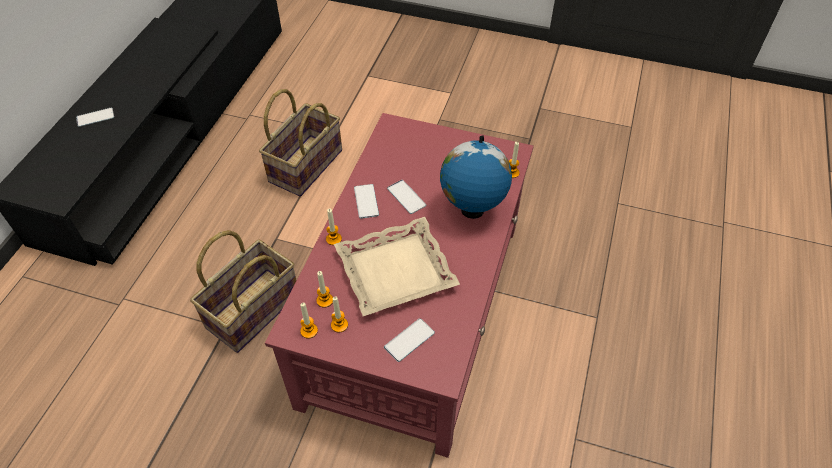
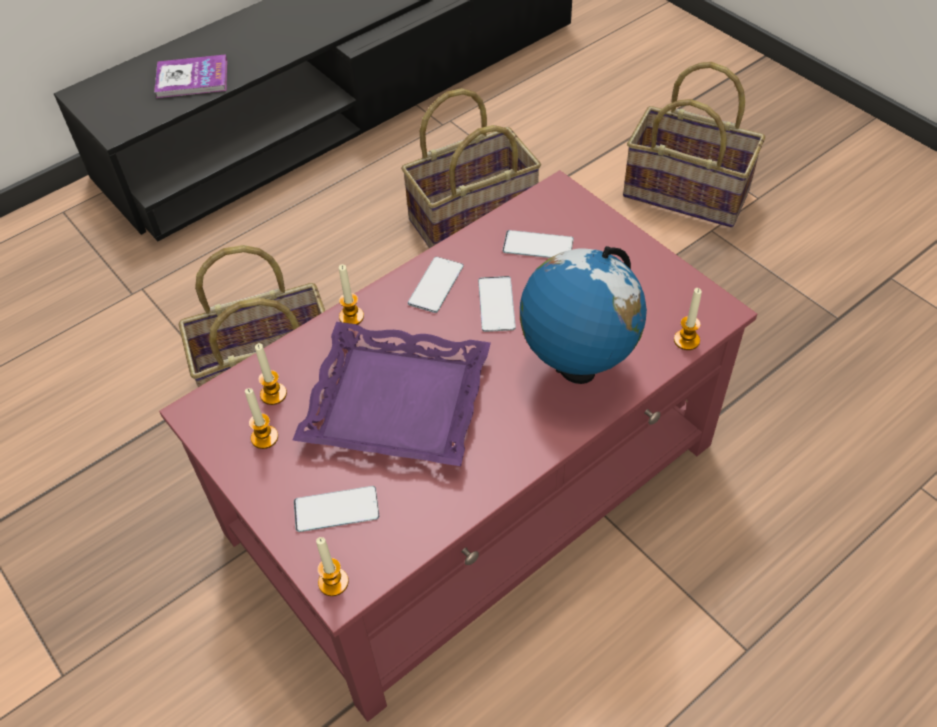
camera: 35 degrees right, 0 degrees up
(87, 148) = (192, 79): none -> book
(95, 117) = (228, 45): phone -> phone (538, 246)
(309, 331) = (221, 424): candle -> candle (333, 582)
(395, 270) = (397, 401): beige tray -> purple tray
(413, 104) = (687, 192): none -> basket

